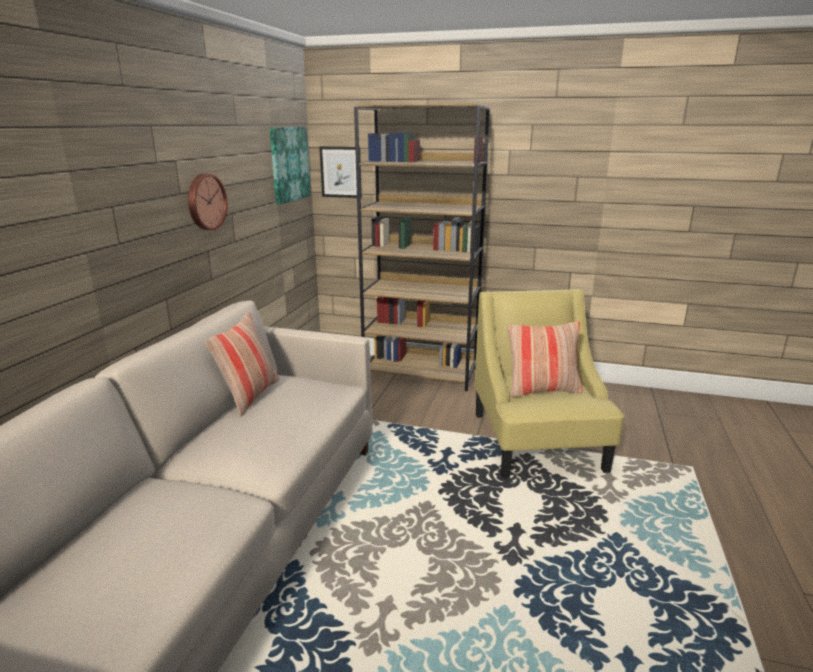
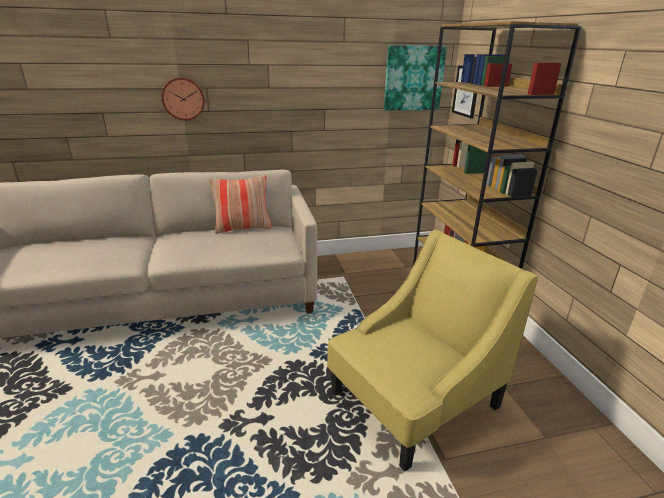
camera: 60 degrees right, 5 degrees up
(205, 202) = (292, 96): wall clock -> wall clock (183, 98)
(542, 390) = (397, 345): pillow -> none

